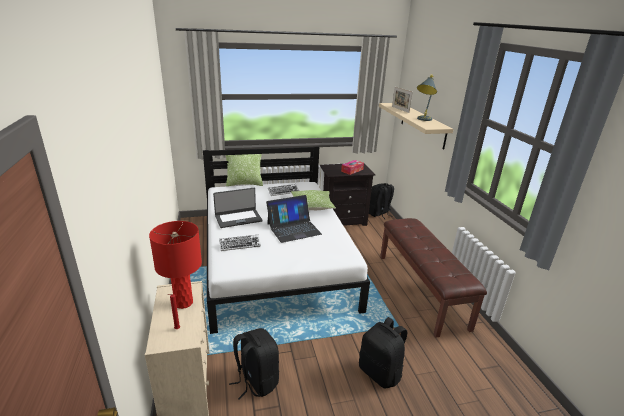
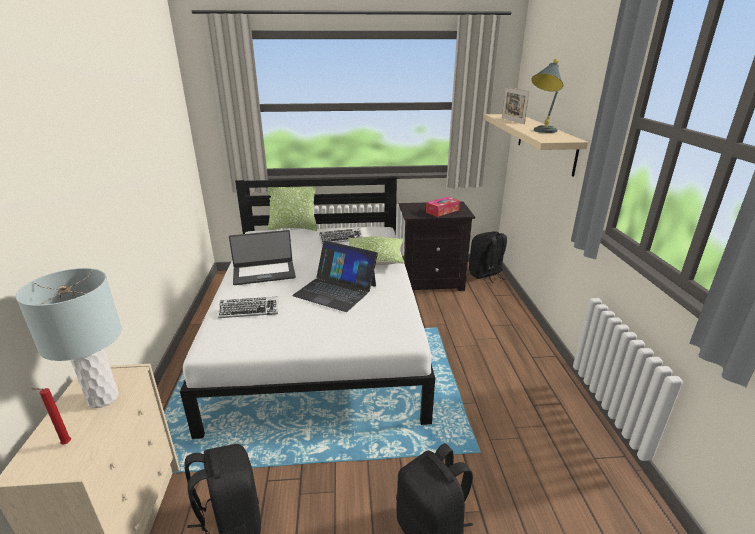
camera: 10 degrees right, 0 degrees up
(183, 302) = (103, 398): red table lamp -> grey table lamp
(293, 228) = (335, 290): laptop -> laptop turned 45 degrees clockwise
(421, 290) = (528, 393): brown bench -> none

